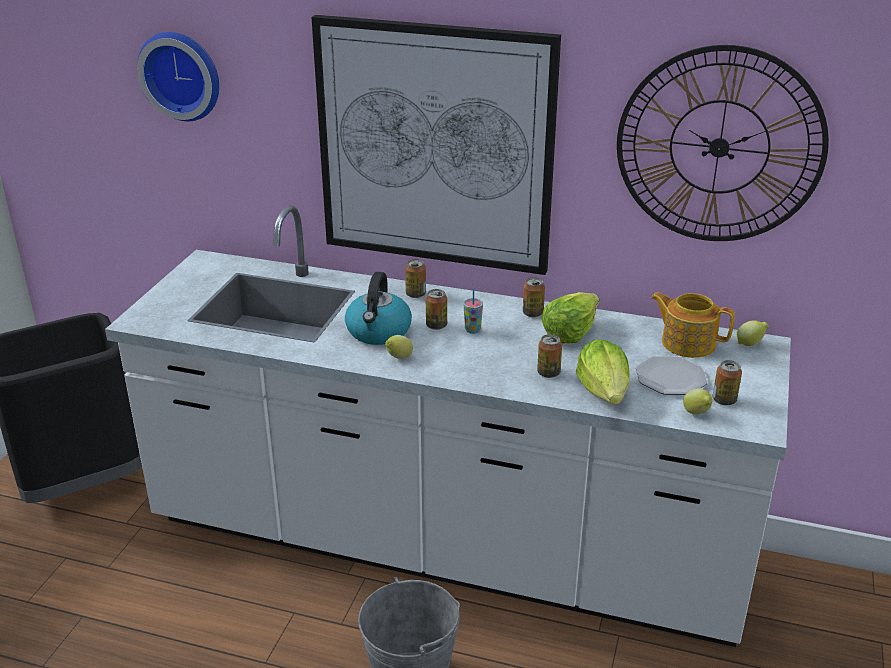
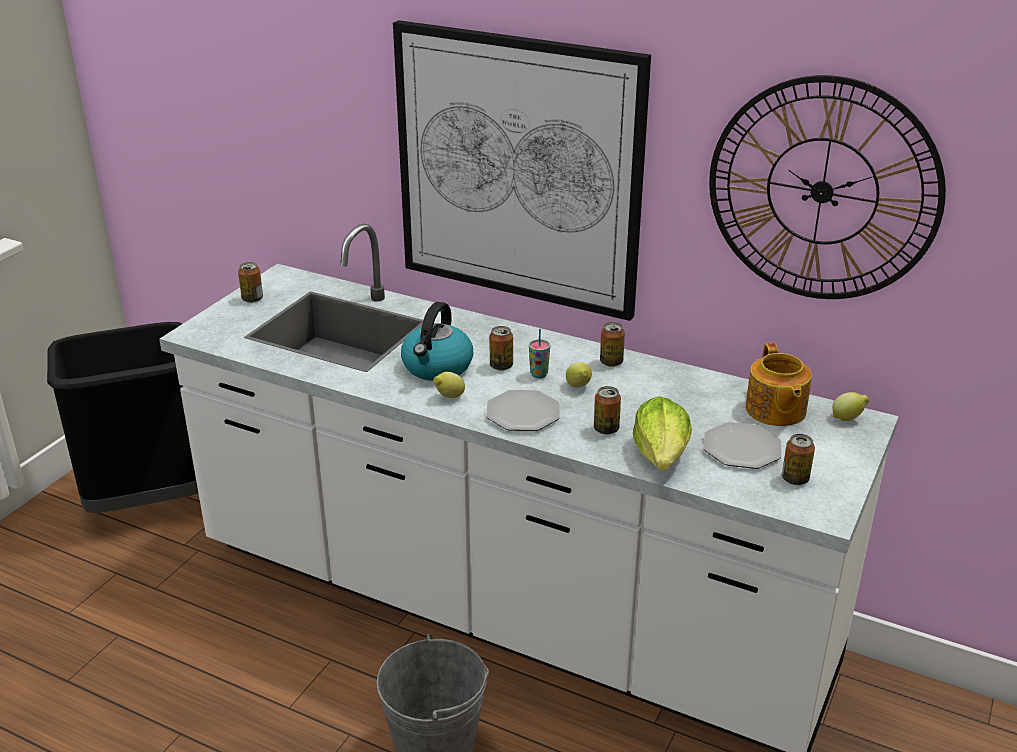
camera: 10 degrees right, 0 degrees up
(182, 74) = (267, 77): wall clock -> none
(415, 294) = (490, 330): can -> can (252, 299)
(471, 366) = (523, 413): none -> plate
(569, 332) = (645, 387): lettuce -> none
(687, 343) = (775, 410): teapot -> teapot turned 135 degrees counterclockwise
(697, 414) = (758, 490): lemon -> lemon (579, 387)

